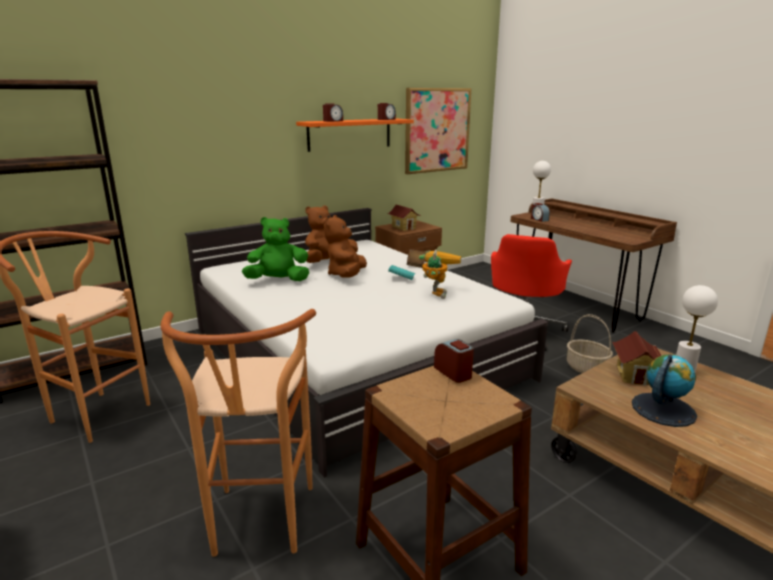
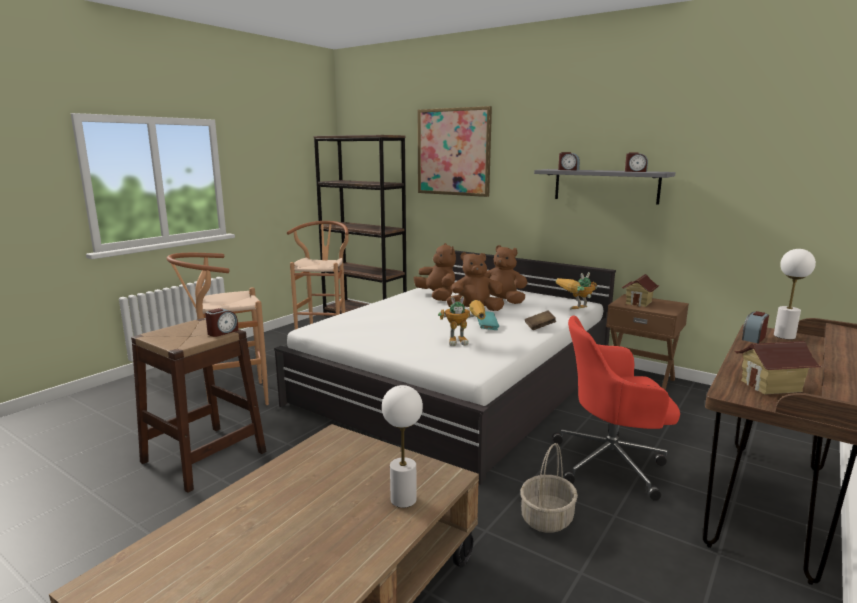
camera: 70 degrees right, 5 degrees down
(278, 280) = (437, 297): green plush toy -> brown plush toy
(349, 134) = (605, 186): orange shelf -> grey shelf
(386, 248) = (576, 311): none -> toy robot
(437, 130) = (748, 191): picture -> picture (453, 152)
(635, 375) = (375, 465): toy house -> toy house (771, 386)
(663, 409) = (302, 478): globe -> none

